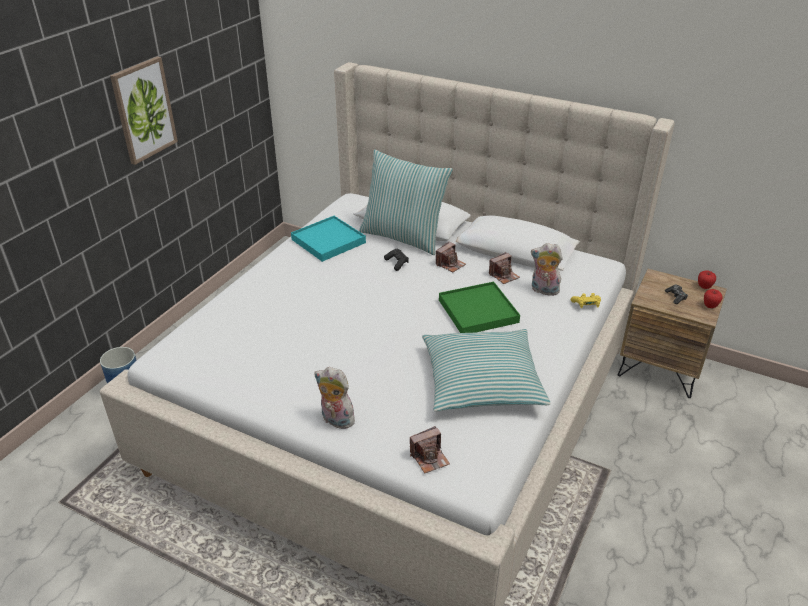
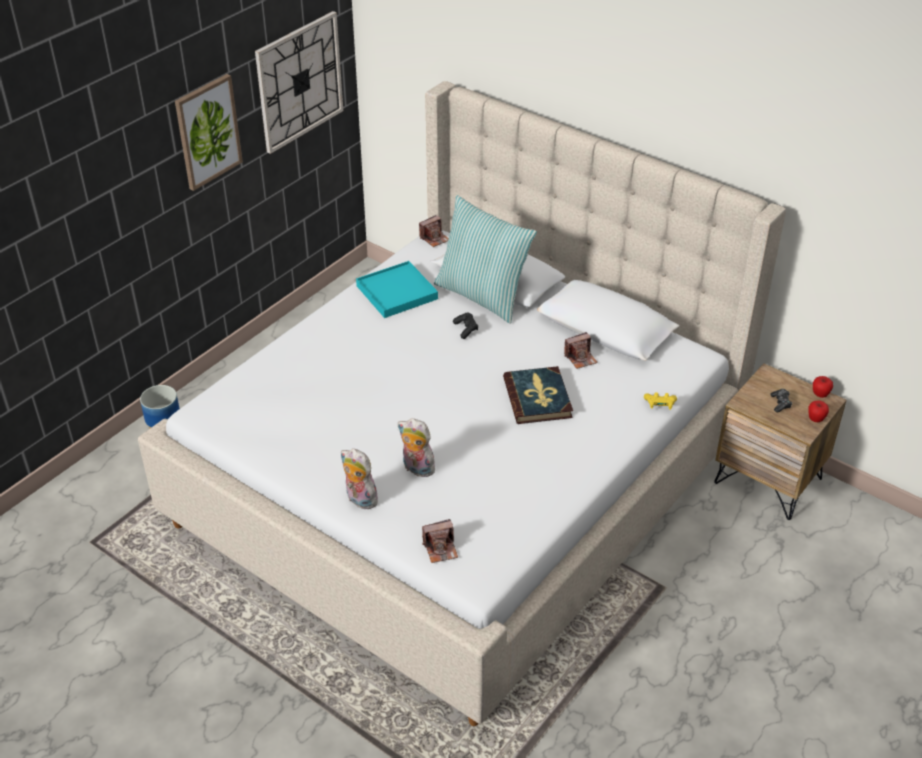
camera: 10 degrees right, 5 degrees up
(221, 74) = (299, 81): none -> wall clock
(450, 264) = (525, 337): camera -> camera (434, 238)
(478, 311) = (538, 398): green tray -> book
(482, 381) = (516, 478): pillow -> none
(543, 291) = (618, 382): plush toy -> plush toy (416, 469)

